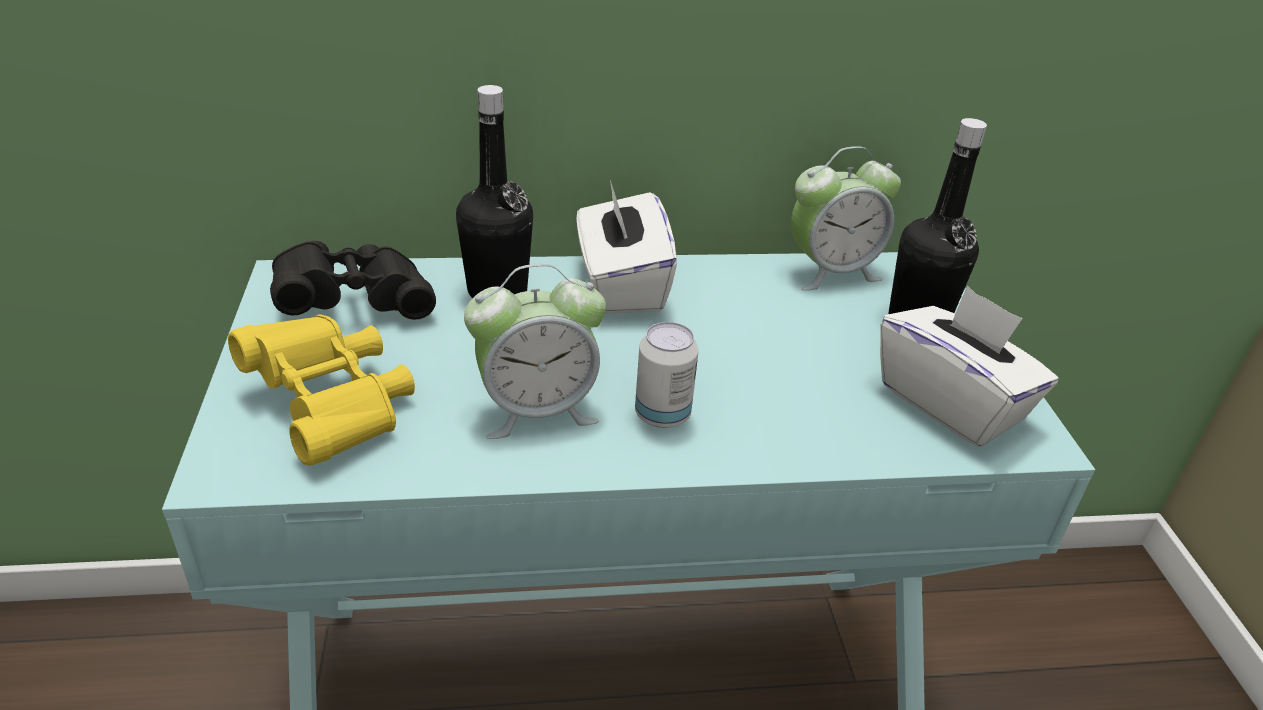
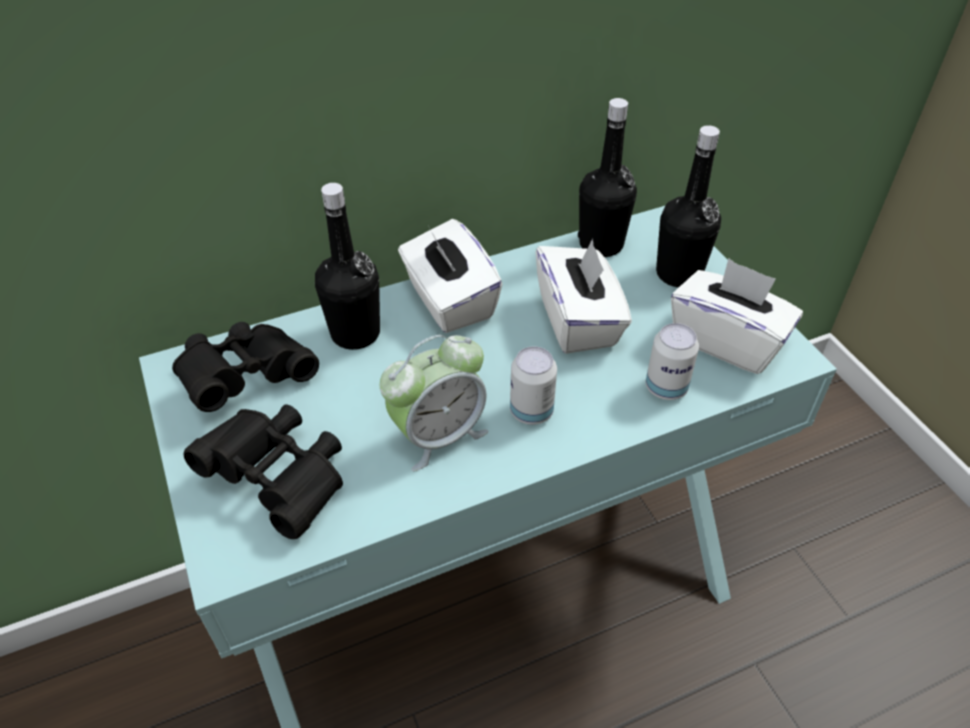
camera: 15 degrees left, 10 degrees up
(333, 407) = (281, 480): yellow binoculars -> black binoculars
(767, 339) = (578, 321): none -> white tissue box
(831, 271) = (601, 244): alarm clock -> black bottle
(847, 432) = (666, 388): none -> can

